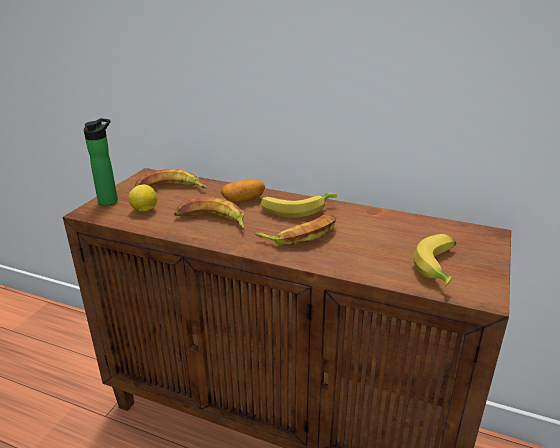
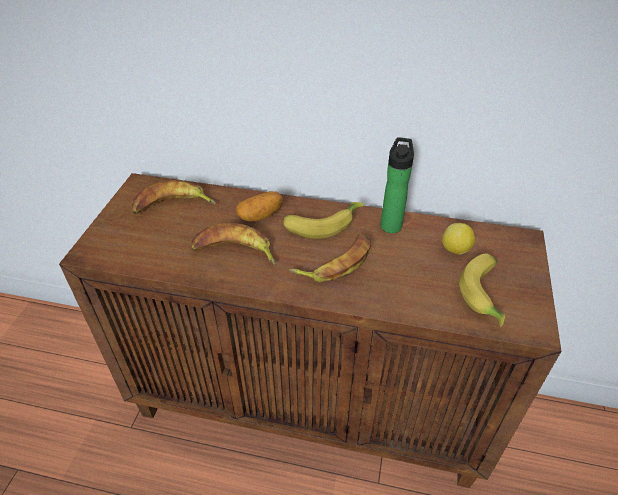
camera: 10 degrees left, 15 degrees up
(110, 200) = (107, 231): bottle -> bottle (391, 224)
(144, 210) = (153, 243): lemon -> lemon (455, 250)

